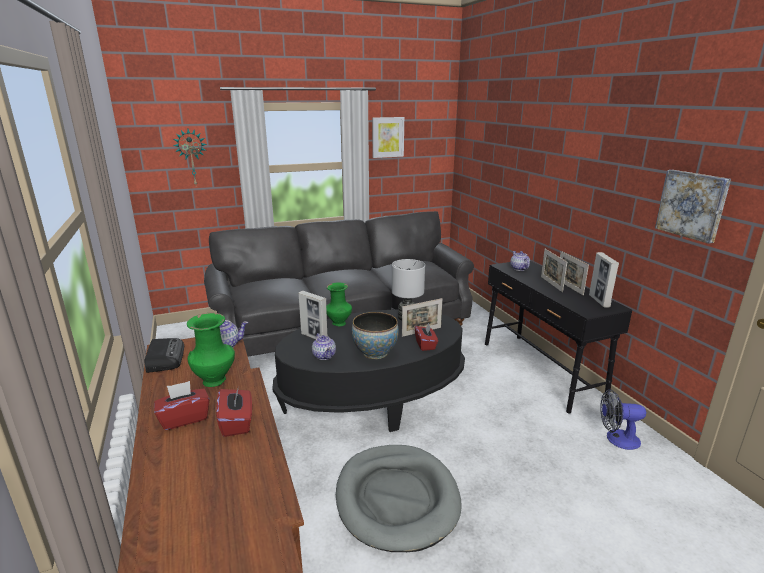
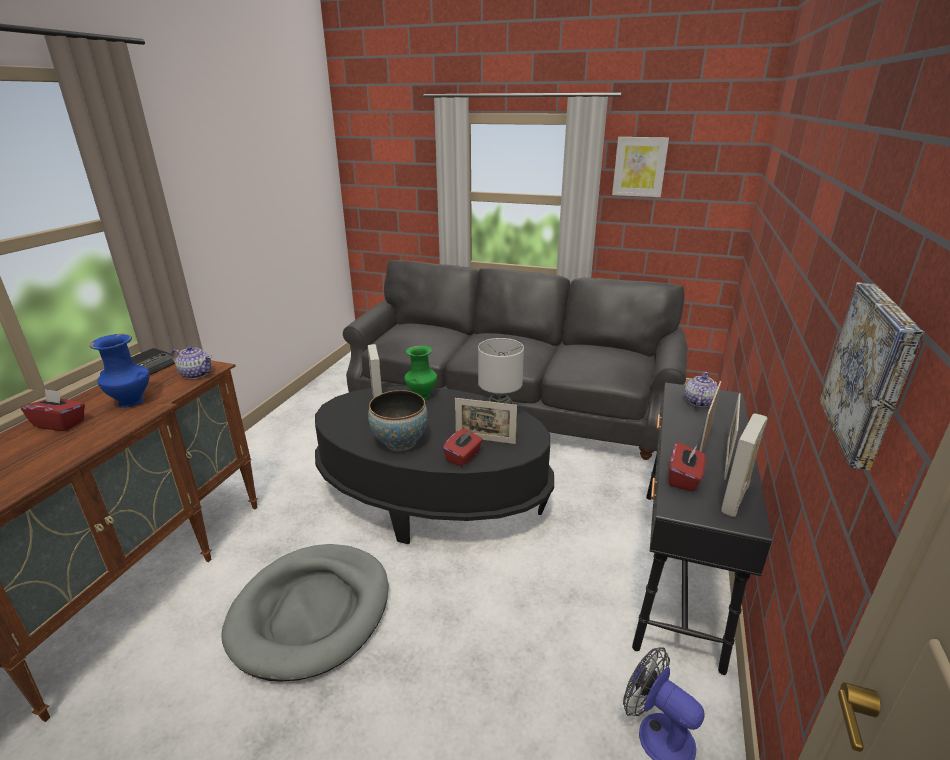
camera: 40 degrees right, 5 degrees up
(191, 157) = (398, 175): wall clock -> none
(215, 380) = (132, 402): green vase -> blue vase
(237, 423) = (71, 445): red tissue box -> red tissue box (684, 478)
(324, 355) = (354, 424): teapot -> none

